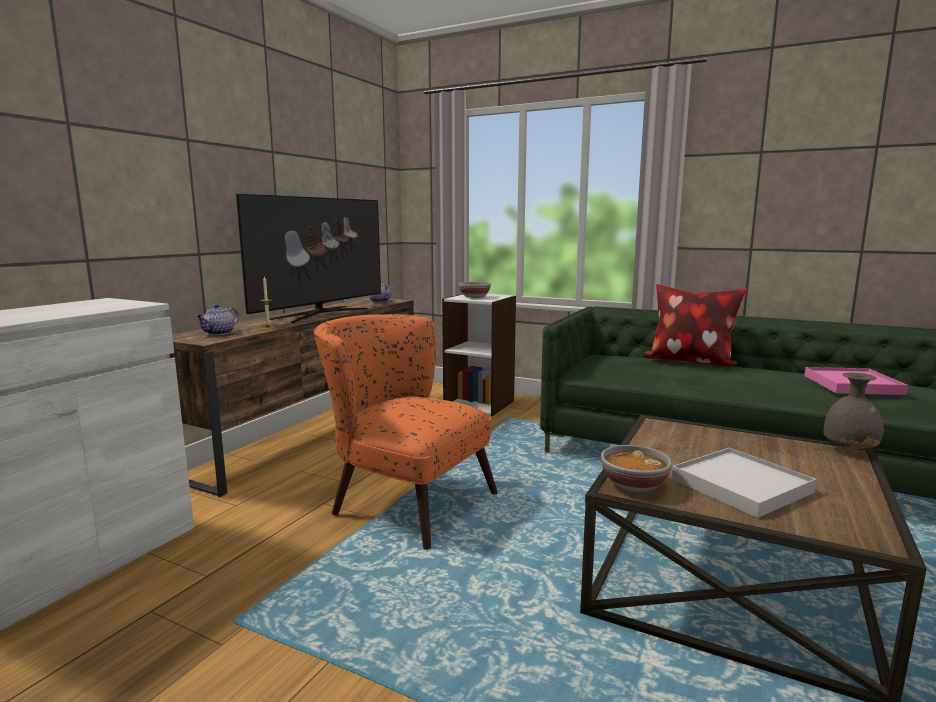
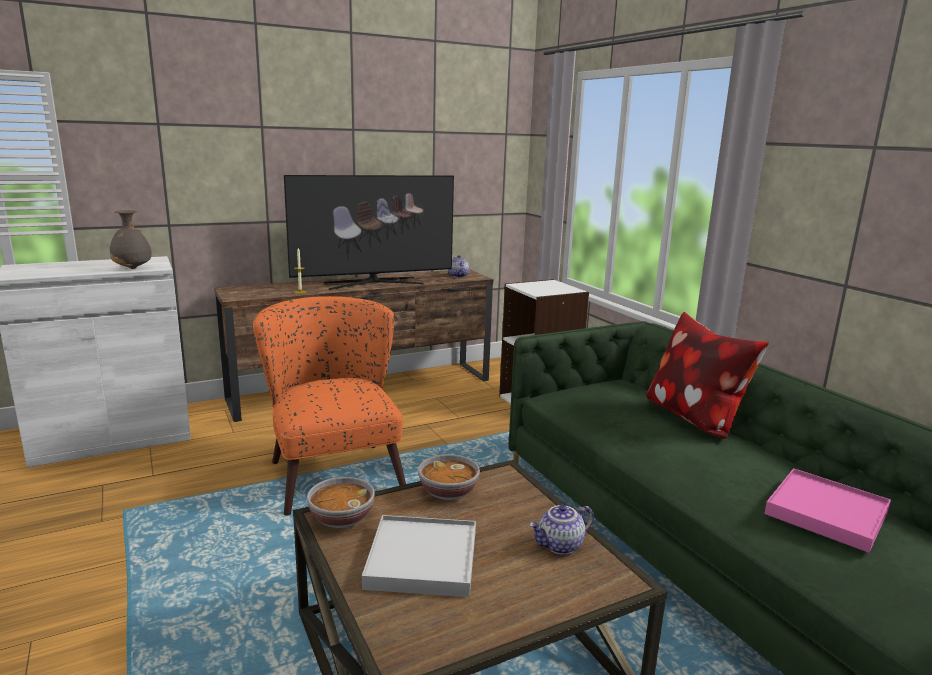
camera: 35 degrees right, 5 degrees up
(219, 333) = (259, 291): teapot -> teapot (560, 546)
(474, 297) = (540, 287): bowl -> bowl (448, 492)
(850, 450) = (630, 580): grey vase -> grey vase (133, 268)

